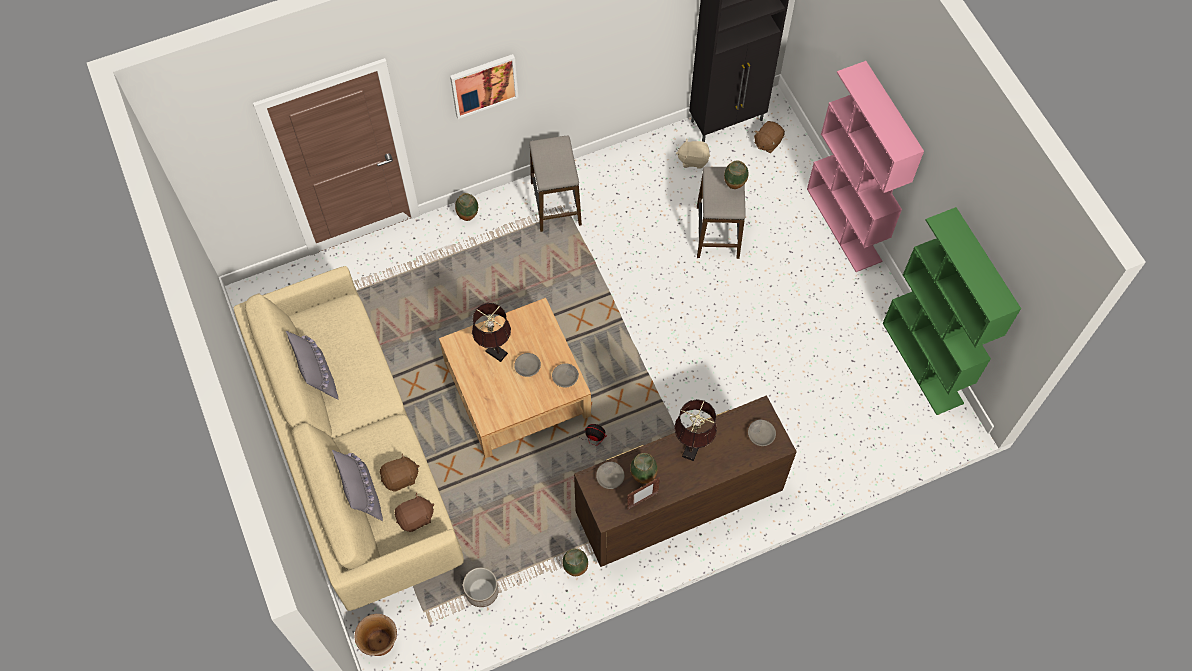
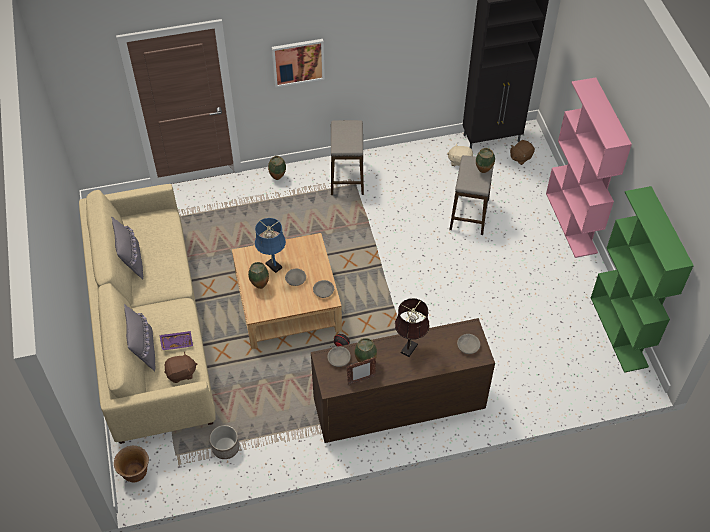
camera: 10 degrees right, 10 degrees down
(400, 478) = (176, 342): brown plush toy -> purple tray
(494, 351) = (272, 264): brown table lamp -> blue table lamp
(575, 569) = (304, 443): vase -> vase (259, 286)

